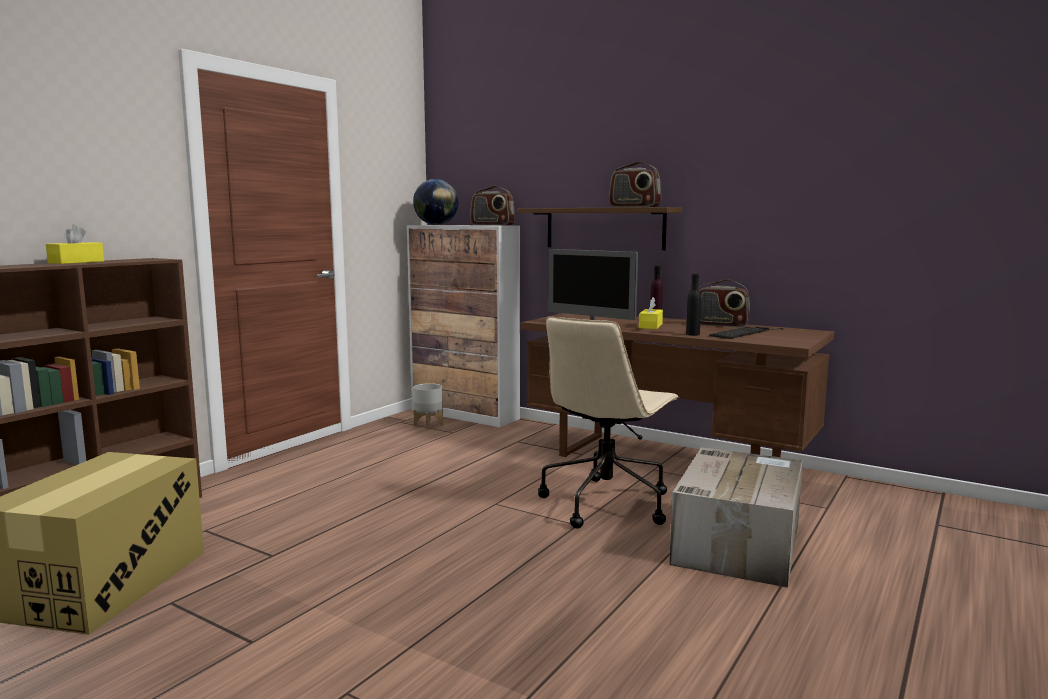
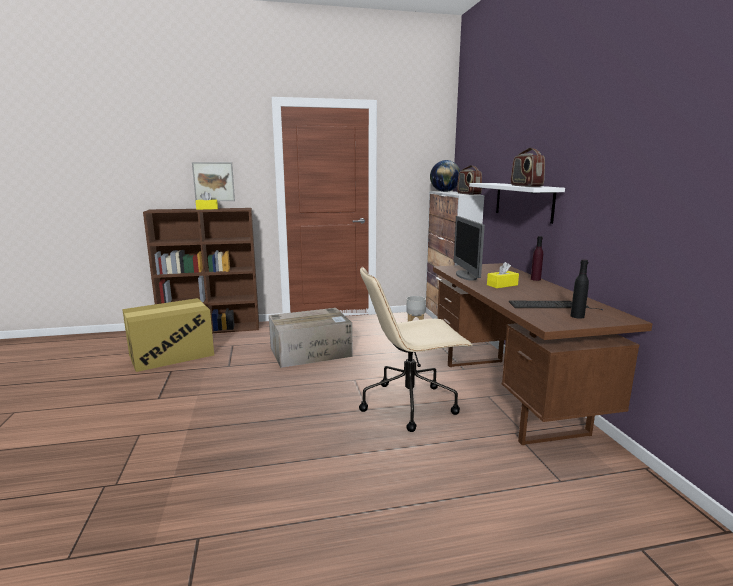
camera: 45 degrees right, 5 degrees up
(73, 205) = (213, 181): none -> picture
(604, 228) = (523, 201): brown shelf -> white shelf
(692, 334) = (503, 298): black bottle -> black bottle (577, 316)
(720, 325) = (562, 295): radio -> none
(737, 542) = (431, 467): cardboard box -> cardboard box (311, 352)

